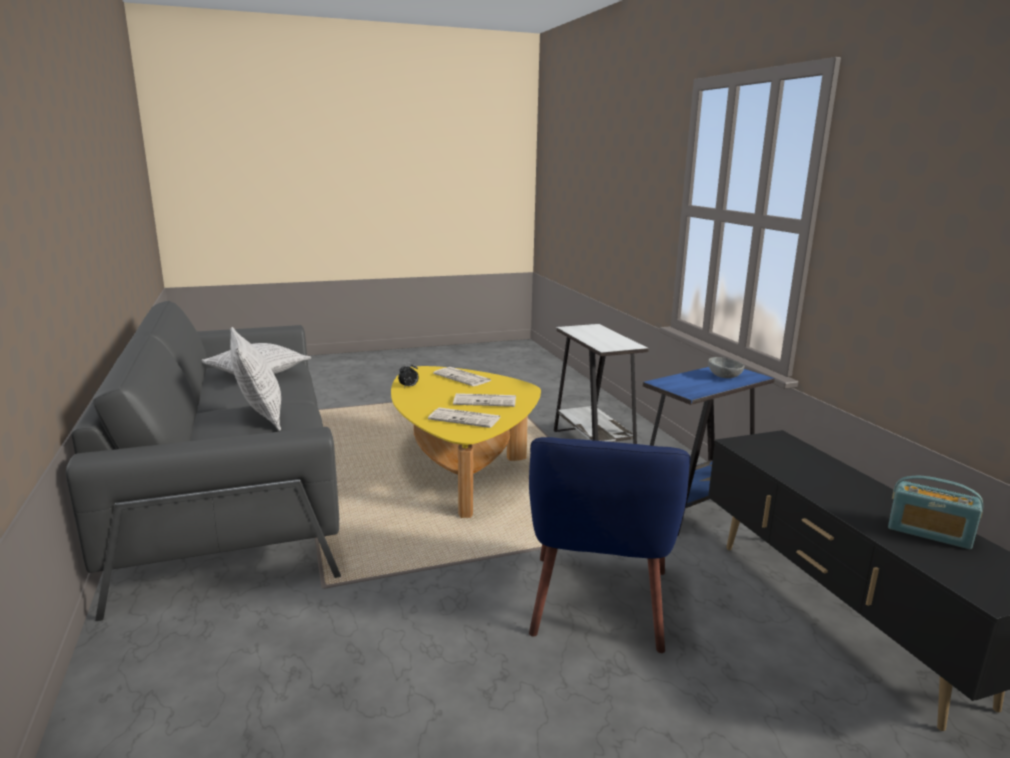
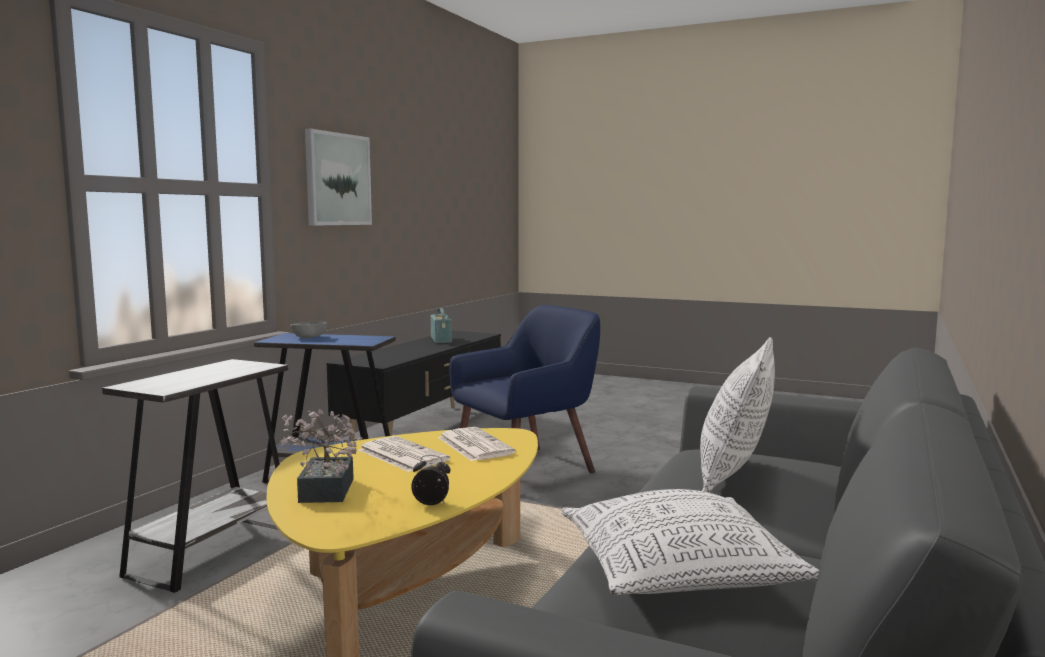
camera: 135 degrees left, 10 degrees down
(463, 377) = (324, 493): newspaper -> potted plant
(916, 222) = (337, 179): none -> picture

